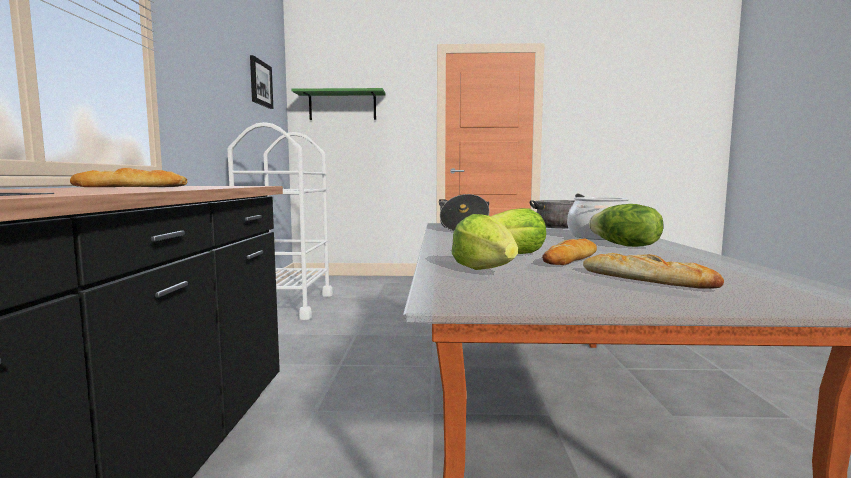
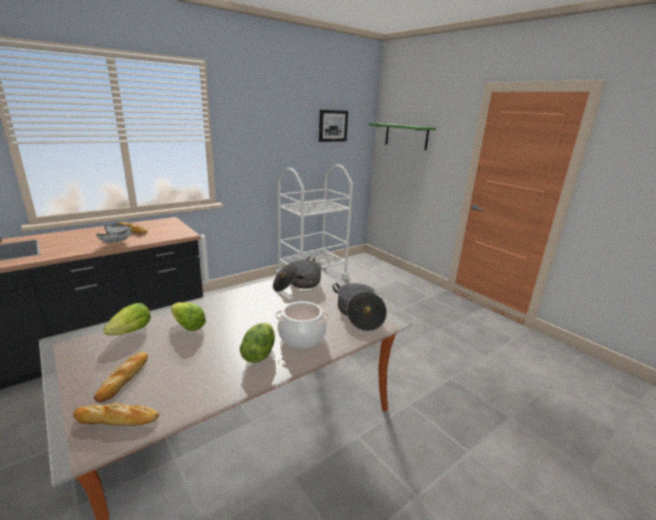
camera: 50 degrees right, 15 degrees up
(172, 188) = (117, 241): none -> white bowl
(571, 259) = (183, 346): bread -> bread (117, 419)

